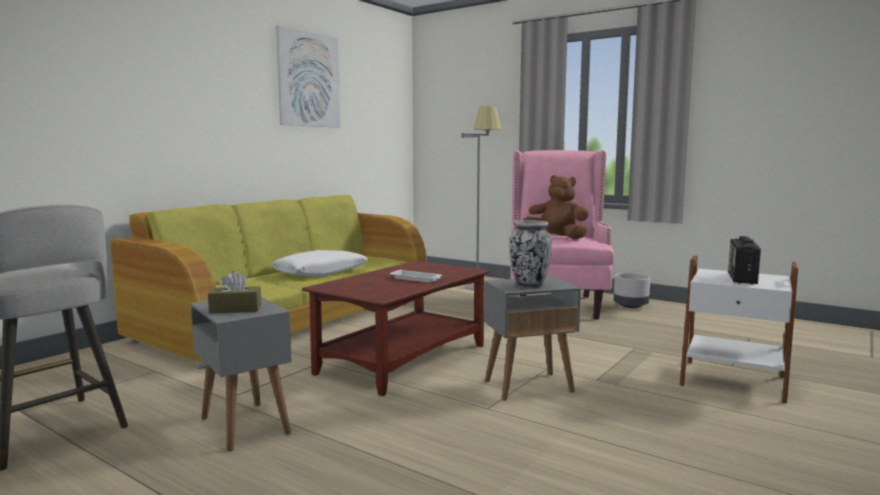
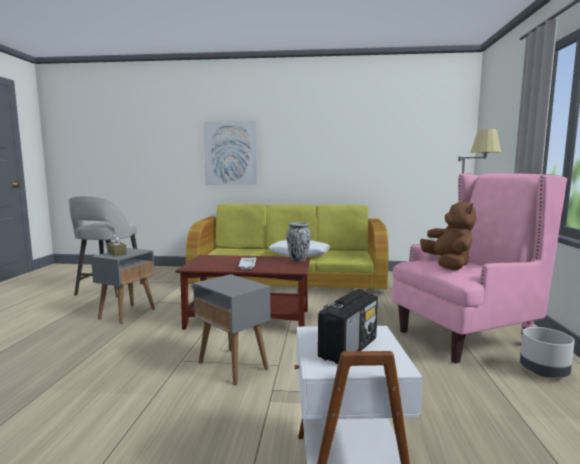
camera: 60 degrees right, 0 degrees up
(309, 79) = (353, 122): picture -> picture (230, 153)
(529, 286) = (222, 284): vase -> vase (298, 260)
(742, 278) = (349, 348): radio -> radio turned 135 degrees clockwise

